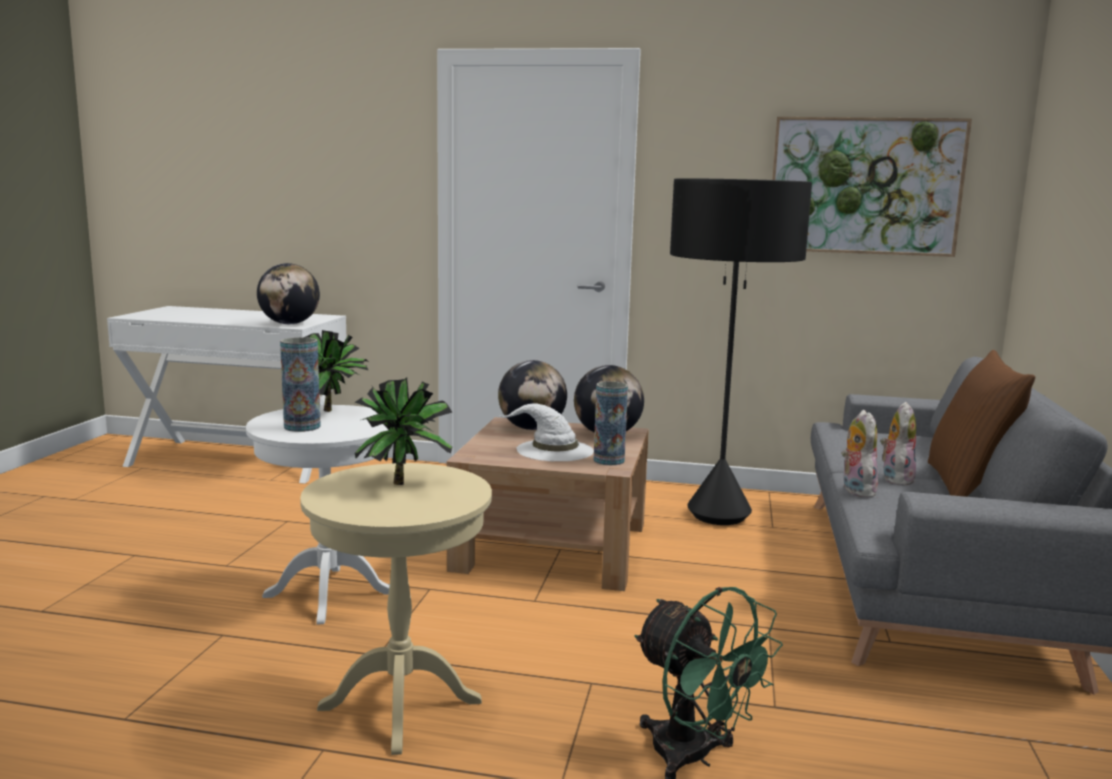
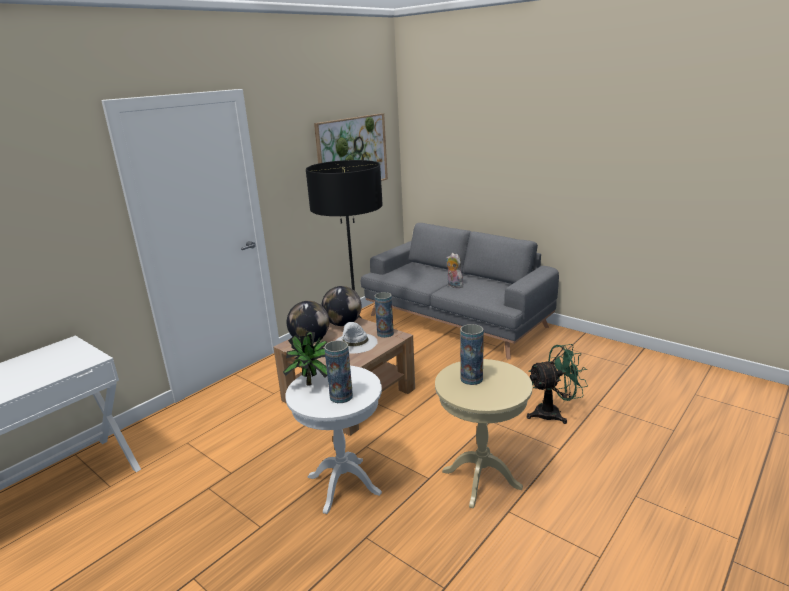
camera: 60 degrees left, 10 degrees up
(289, 324) = (81, 360): globe -> none
(403, 482) = (471, 379): potted plant -> vase
(855, 490) = (460, 296): plush toy -> none
(967, 486) = (473, 277): brown pillow -> none

